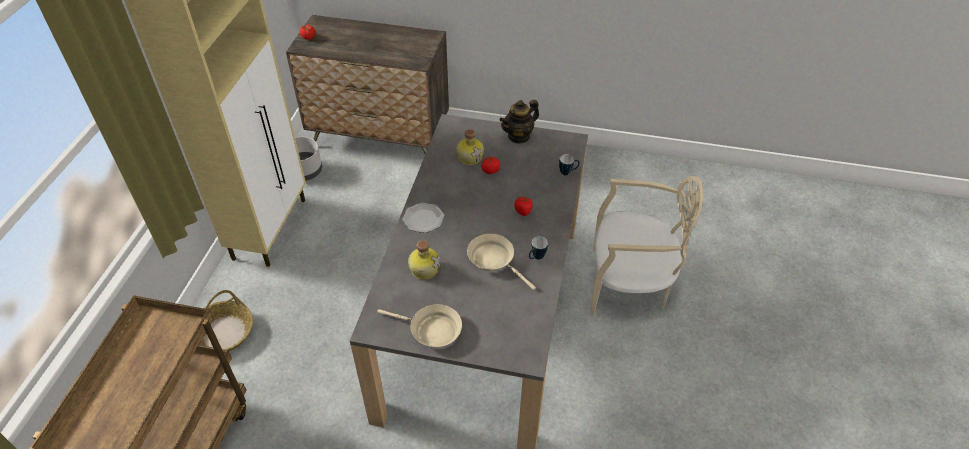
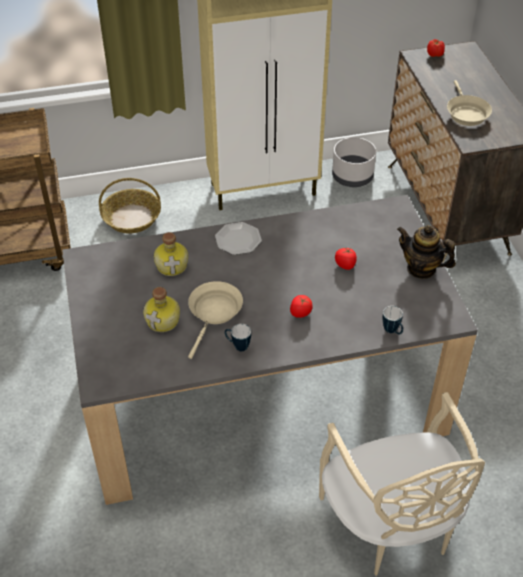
camera: 65 degrees right, 0 degrees up
(431, 330) = (99, 299): beige frying pan -> beige frying pan (466, 113)
(470, 157) = (355, 241): bottle -> bottle (164, 320)

